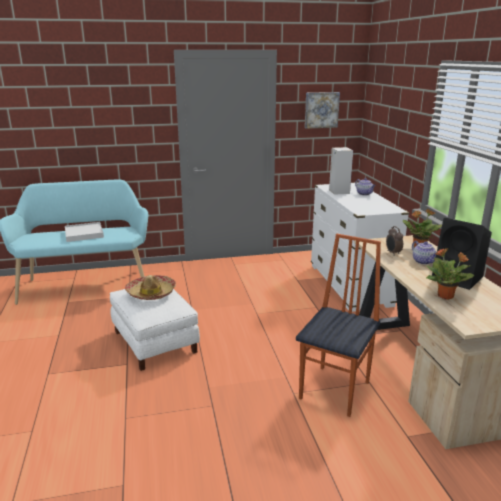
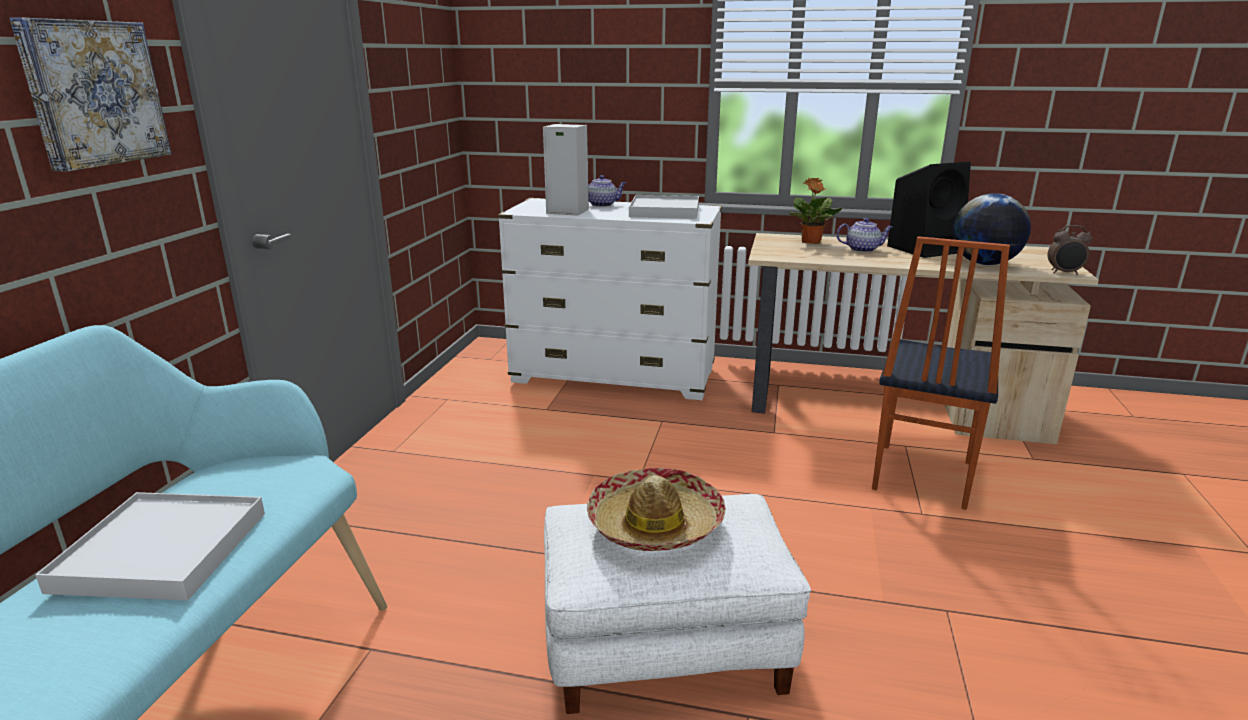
camera: 65 degrees left, 0 degrees up
(321, 110) = (418, 64): picture -> picture (92, 93)
(336, 390) = (920, 475): chair -> chair turned 120 degrees counterclockwise
(371, 205) = (665, 211): none -> white tray
(392, 253) = (821, 254): alarm clock -> alarm clock (1064, 273)
(446, 296) = (984, 264): potted plant -> globe

